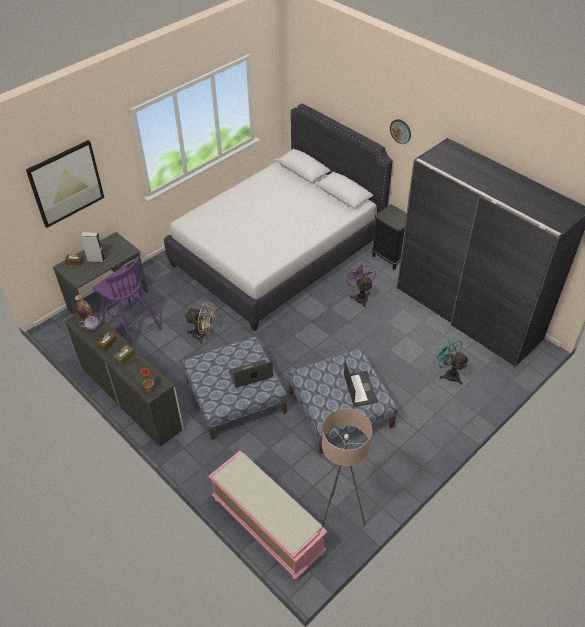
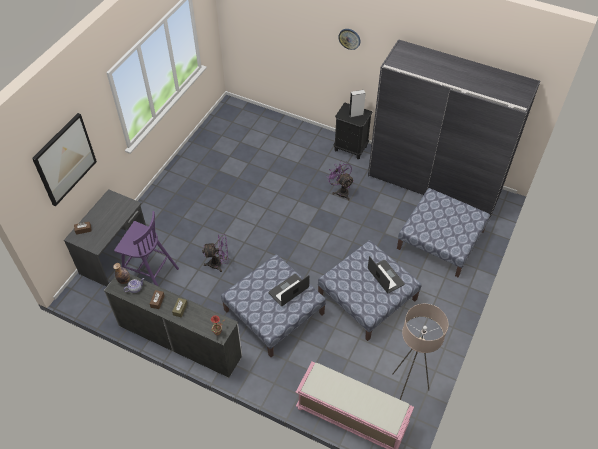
camera: 20 degrees left, 5 degrees up
(96, 260) = (103, 222): grey speaker -> grey speaker (356, 114)
(202, 335) = (219, 264): beige fan -> purple fan
(277, 253) = (251, 169): white bed -> none
(448, 373) = (440, 240): turquoise fan -> ottoman

